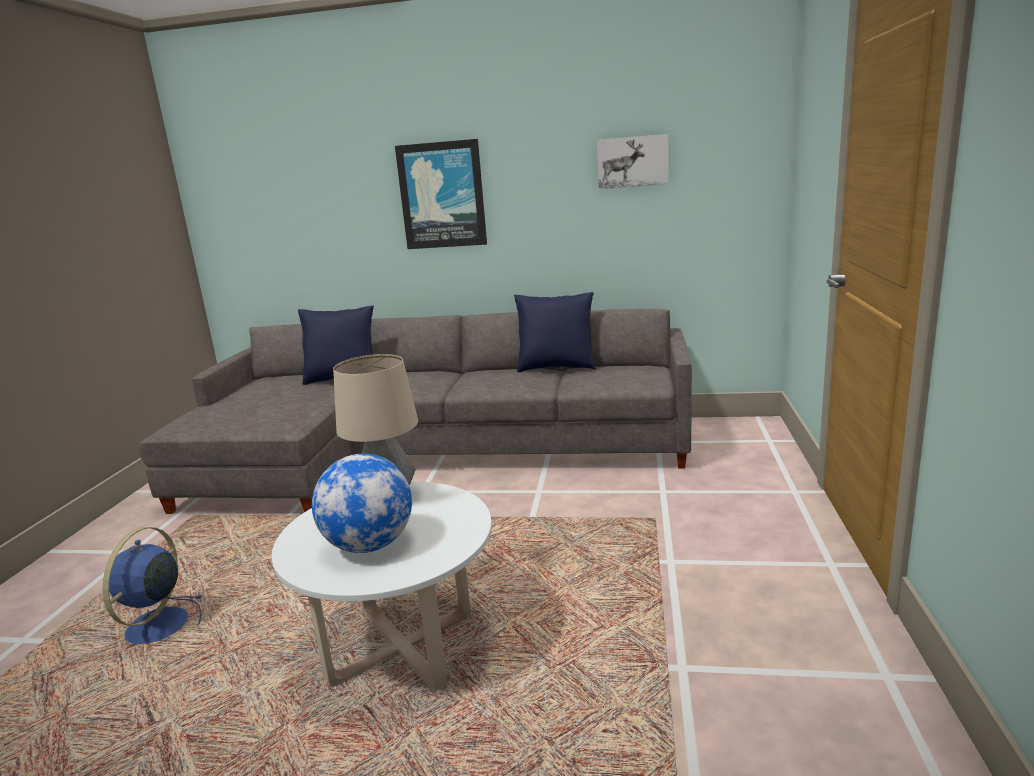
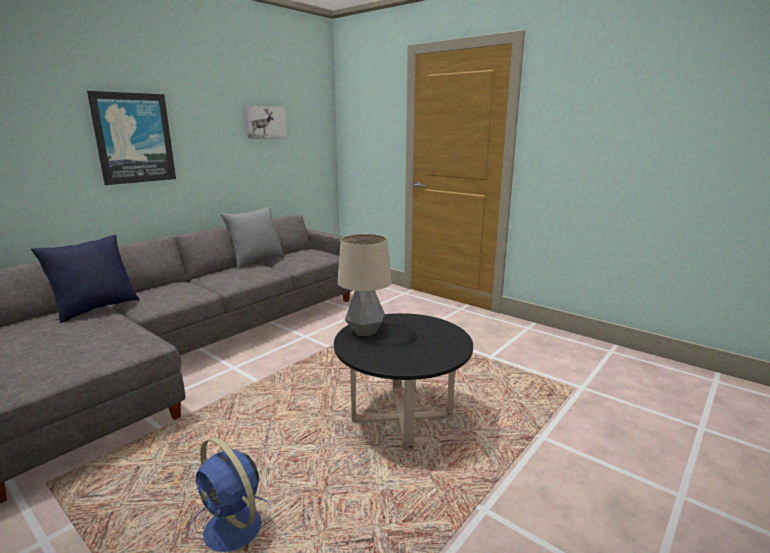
camera: 60 degrees left, 0 degrees up
(369, 545) = (417, 346): globe -> none
(402, 648) = (402, 418): white coffee table -> black coffee table
(556, 368) = (256, 261): blue pillow -> grey pillow

